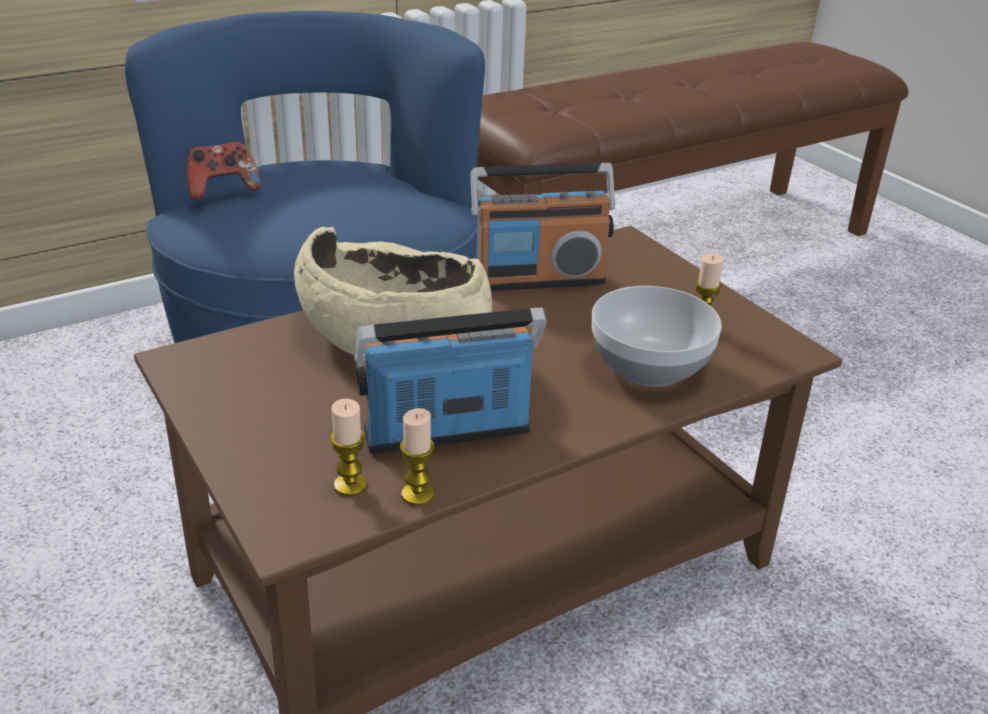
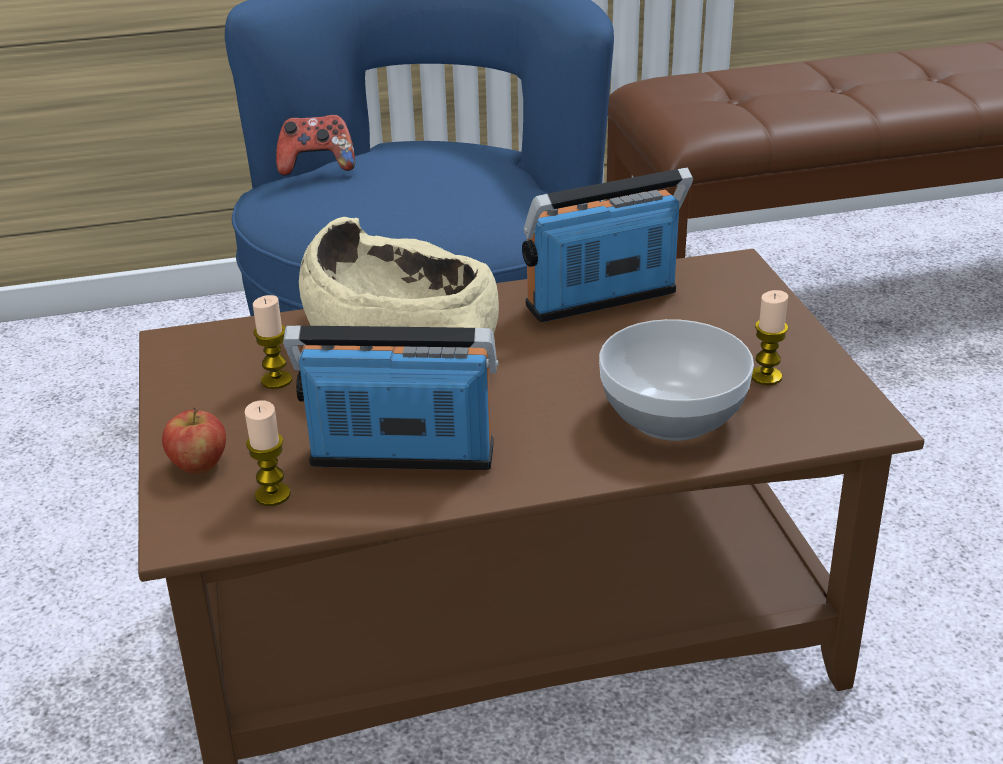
camera: 20 degrees right, 0 degrees up
(264, 469) = (198, 465): none -> apple
(417, 494) = (334, 516): candle -> candle (276, 380)
(539, 279) = (602, 300): radio -> radio turned 150 degrees clockwise

